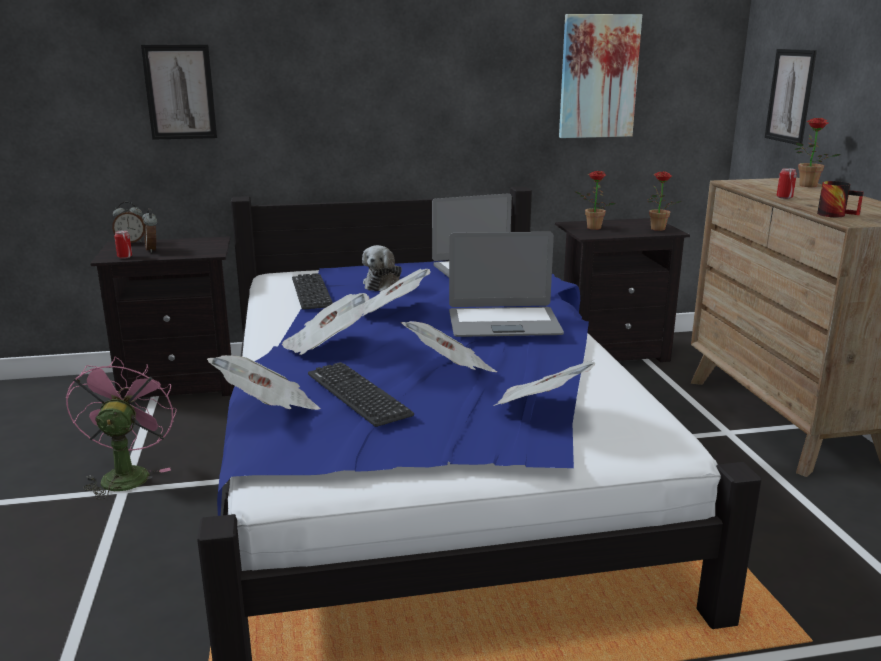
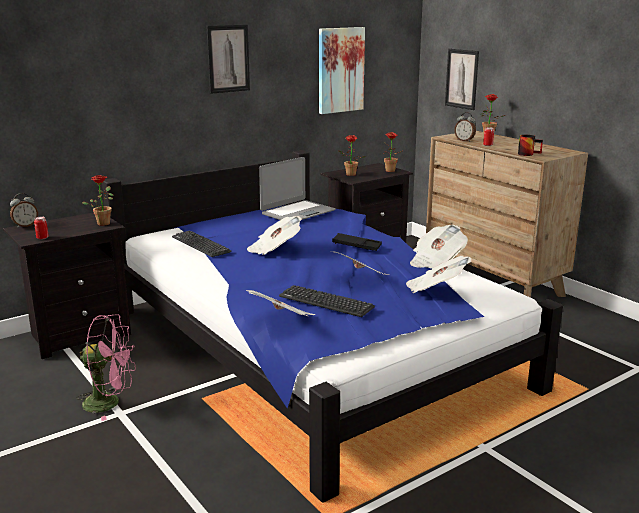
camera: 25 degrees left, 0 degrees up
(126, 474) = (110, 403): pink fan -> pink fan turned 120 degrees clockwise
(153, 250) = (56, 229): alarm clock -> alarm clock (464, 140)
(180, 92) = (57, 100): picture -> picture (228, 58)
(211, 249) = (104, 223): none -> potted plant
(325, 345) = (263, 277): newspaper -> newspaper (436, 261)
(383, 284) = (241, 232): plush toy -> none
(503, 323) = (356, 245): laptop -> black tray

